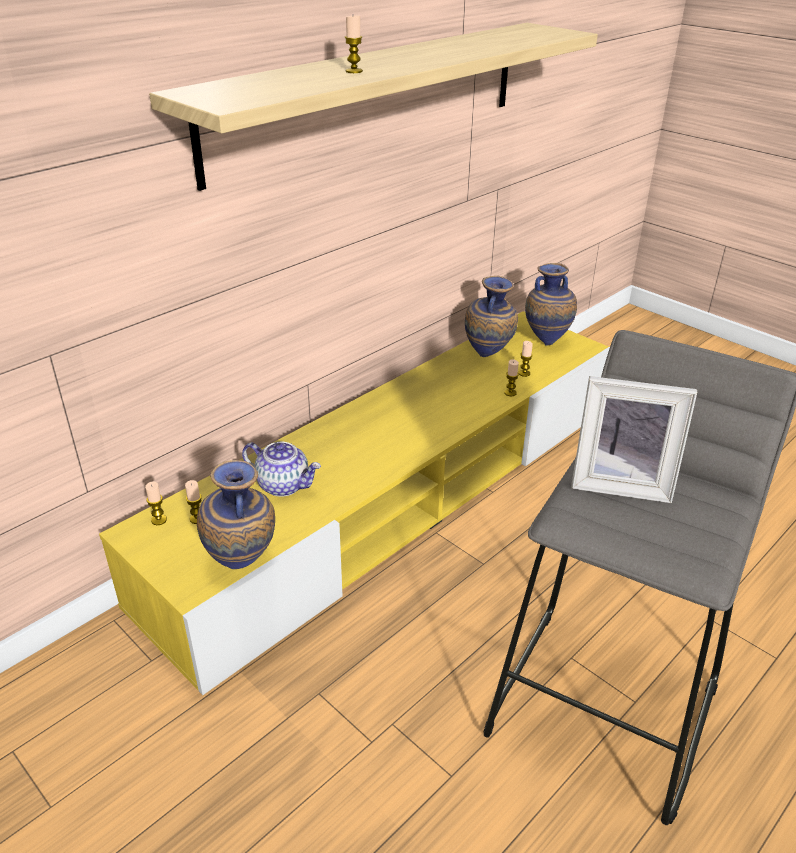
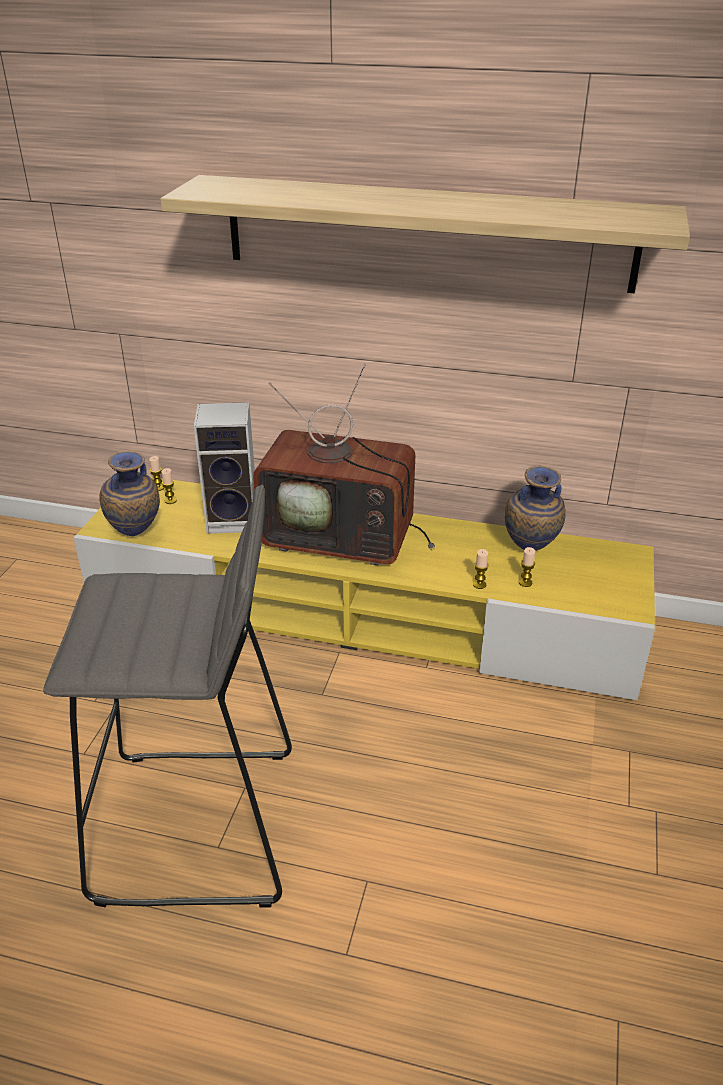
camera: 60 degrees right, 0 degrees up
(284, 485) = (235, 519): teapot -> speaker
(354, 71) = (339, 198): candle -> none
(384, 432) = (343, 538): none -> television
(546, 342) = (606, 579): vase -> none
(620, 483) = (169, 597): picture frame -> none

